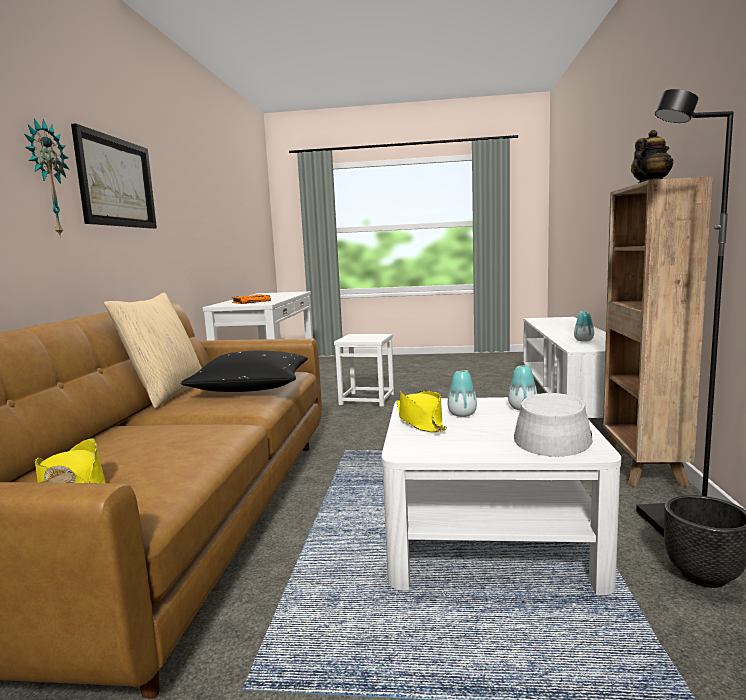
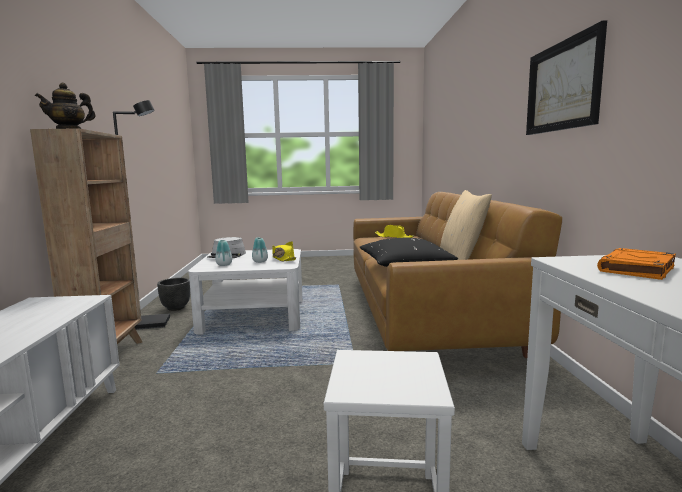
camera: 170 degrees right, 0 degrees up
(47, 179) = (515, 109): wall clock -> none
(583, 340) = (31, 318): vase -> none

